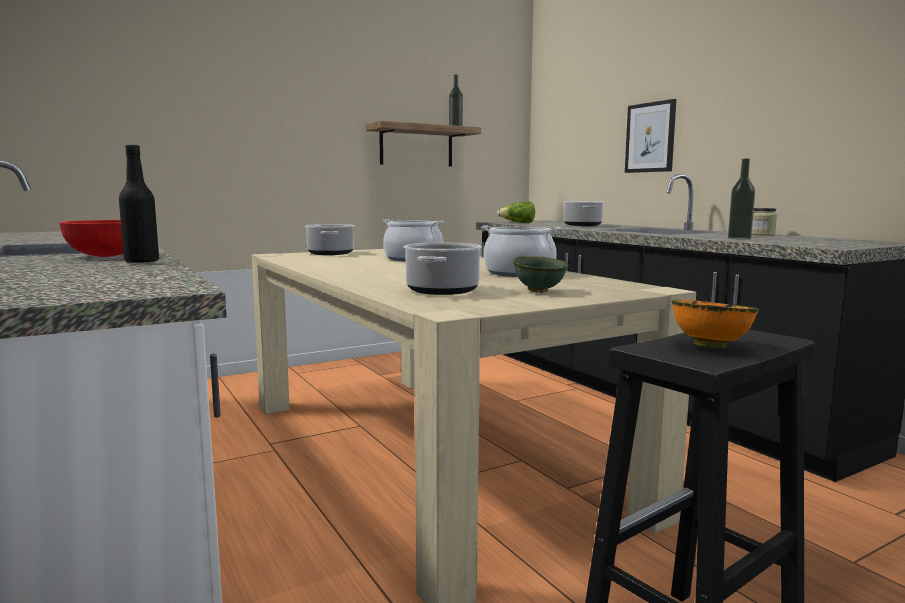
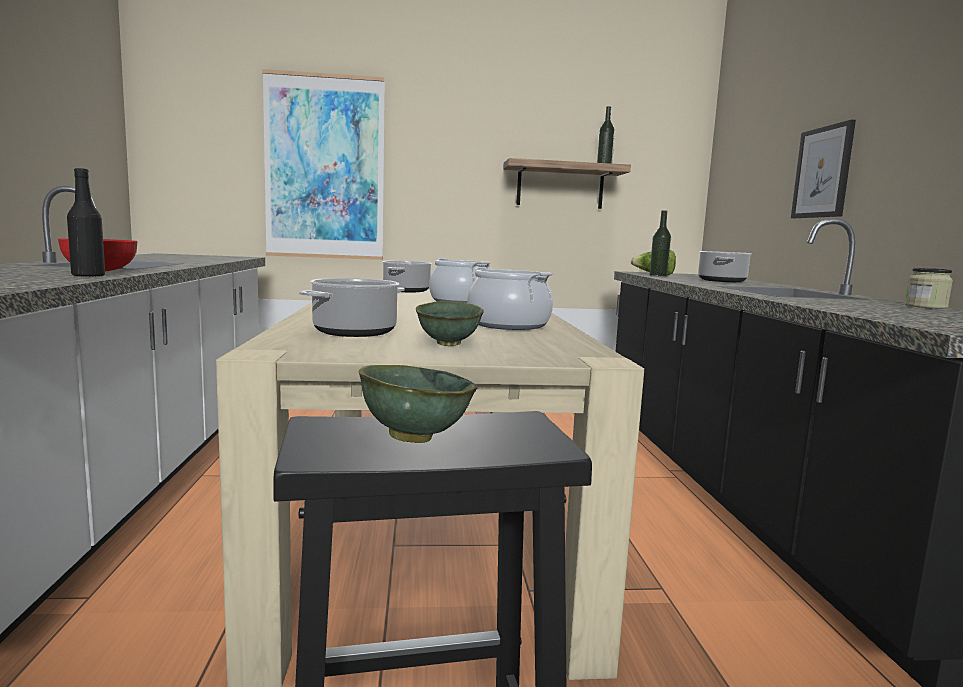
camera: 25 degrees right, 0 degrees up
(185, 129) = (325, 168): none -> picture
(708, 346) = (414, 437): orange bowl -> green bowl
(739, 238) = (853, 308): bottle -> bottle (658, 276)

